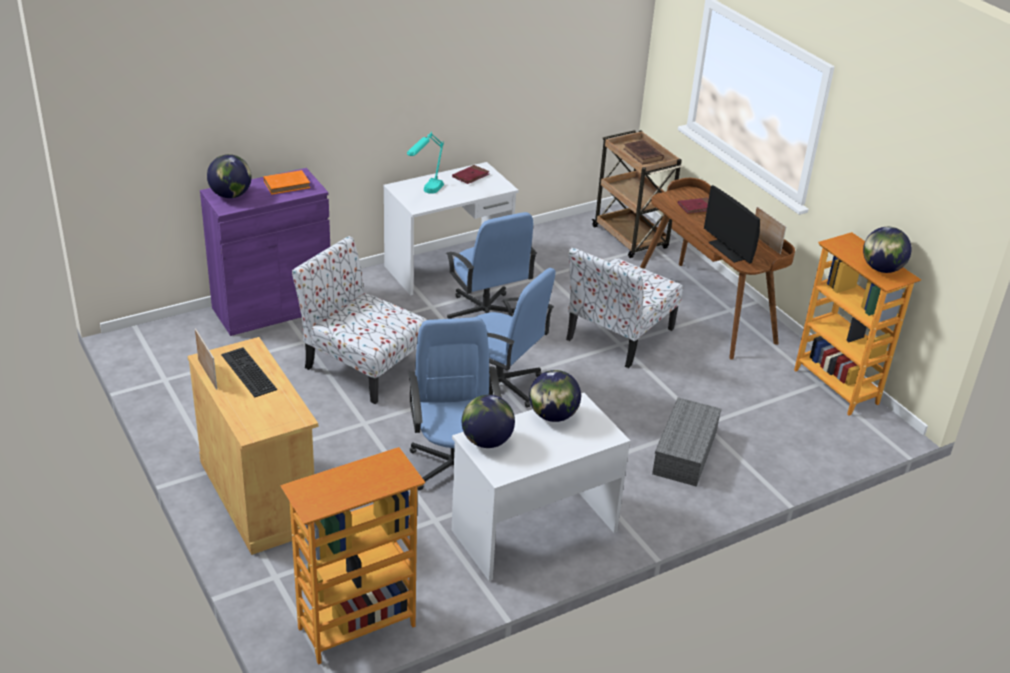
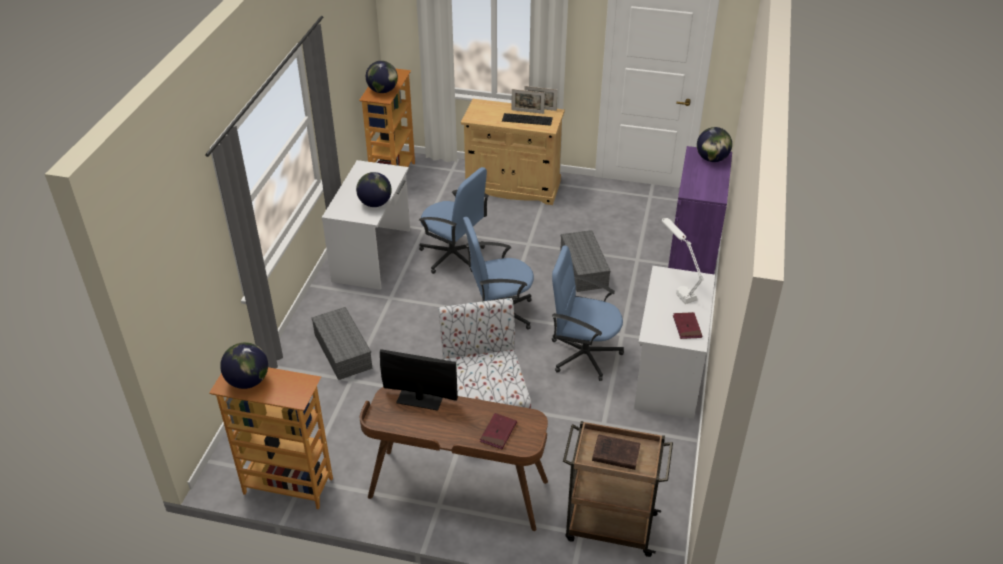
camera: 135 degrees right, 5 degrees up
(288, 184) = (705, 185): orange book -> none
(362, 366) = (584, 269): chair -> grey storage box
(426, 194) = (677, 287): turquoise table lamp -> white table lamp
(486, 441) = (389, 174): globe -> globe (383, 91)
(765, 243) = (400, 431): picture frame -> picture frame (527, 111)

